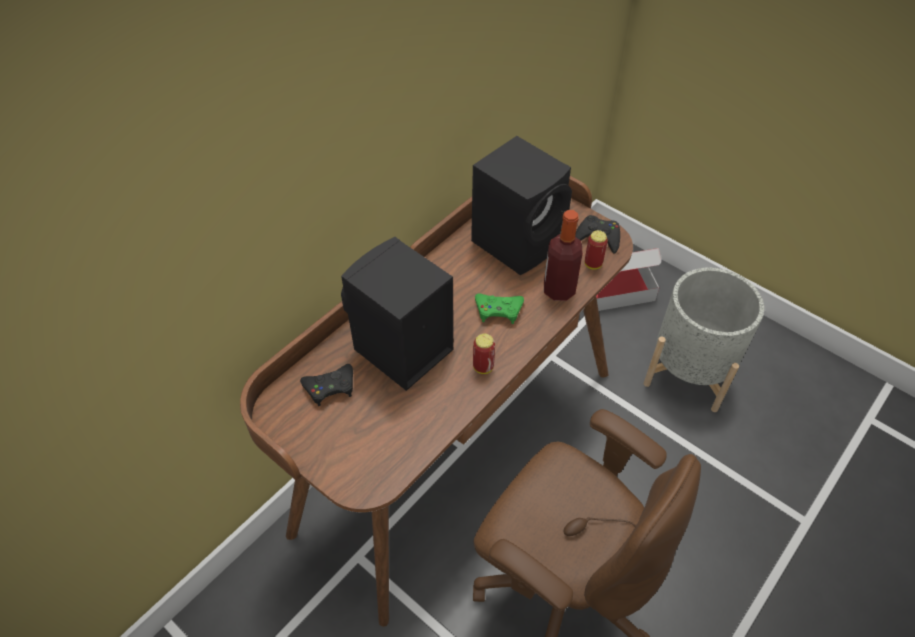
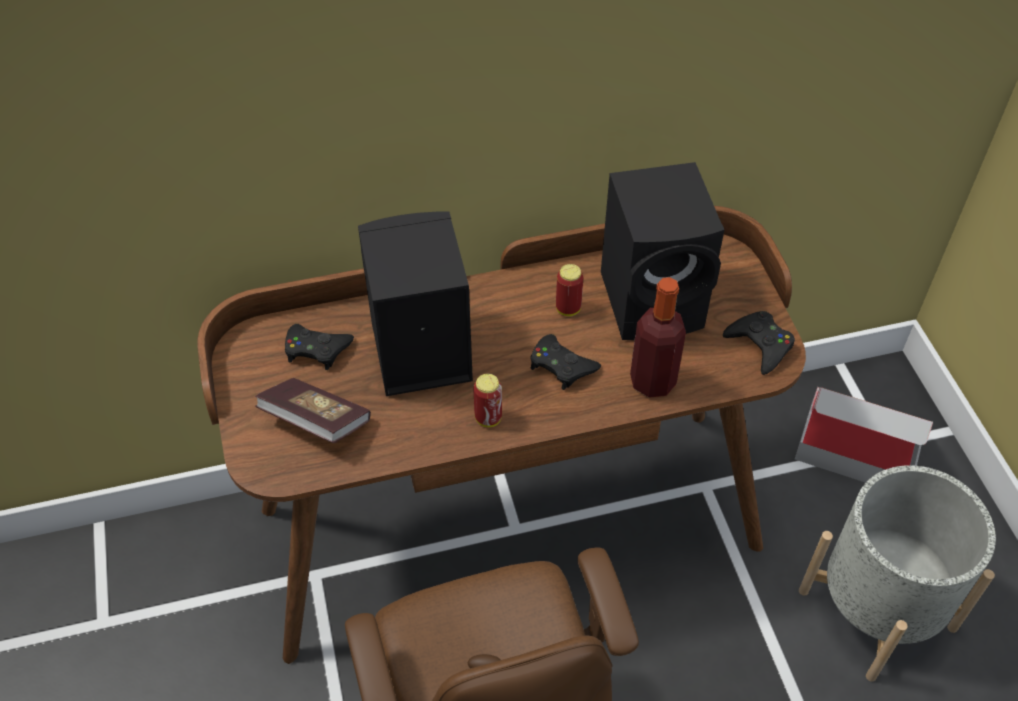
camera: 35 degrees right, 0 degrees up
(373, 434) = (316, 421): none -> book
(498, 310) = (561, 366): green game controller -> black game controller
(593, 264) = (723, 373): can -> can (568, 309)

